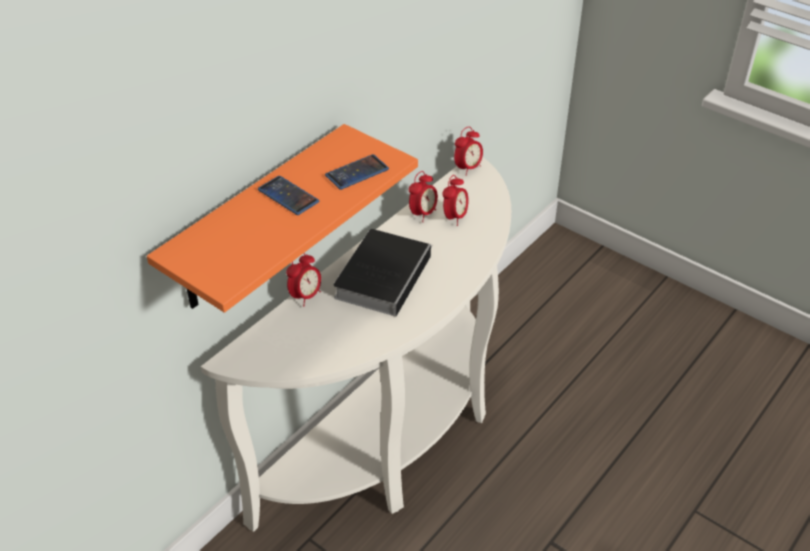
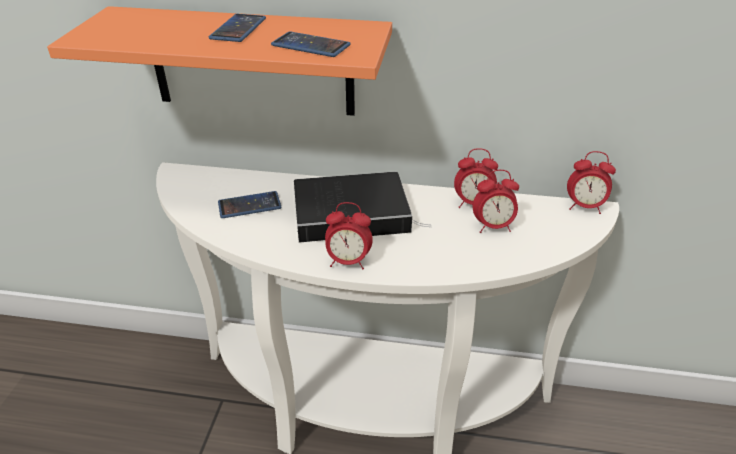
camera: 60 degrees right, 5 degrees down
(305, 296) = (286, 180): alarm clock -> alarm clock (348, 261)
(324, 328) = (249, 205): none -> phone

